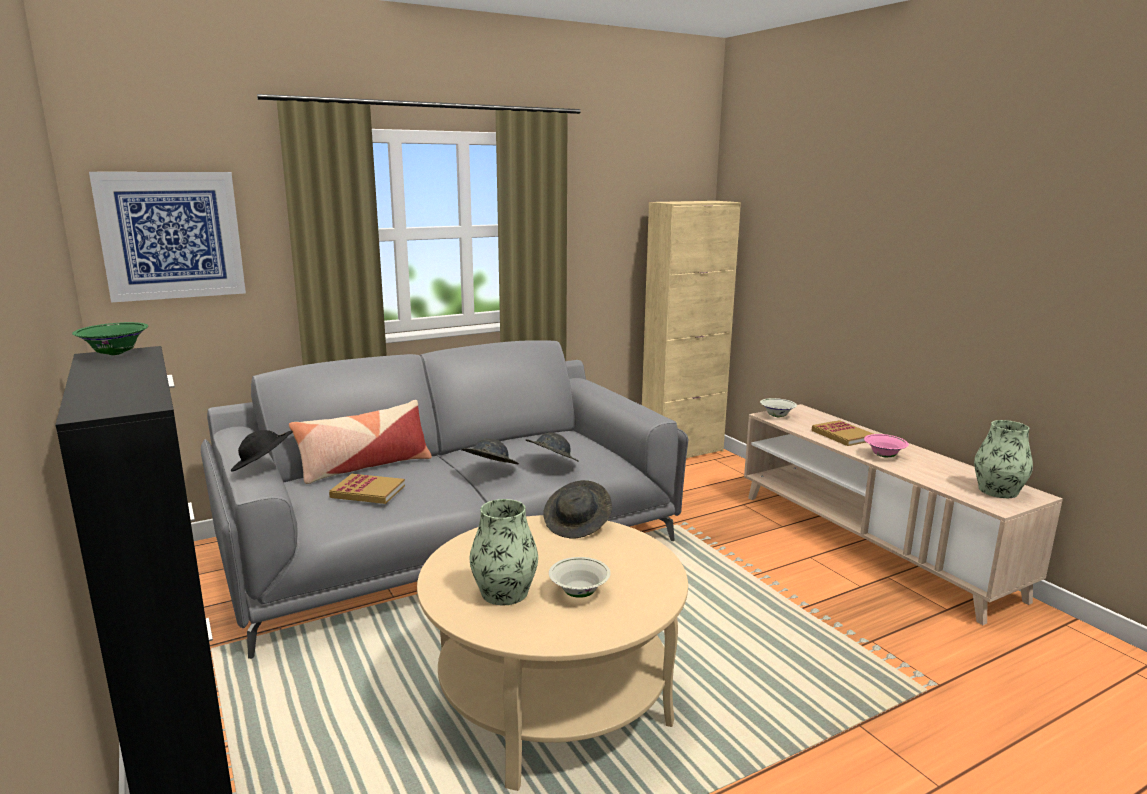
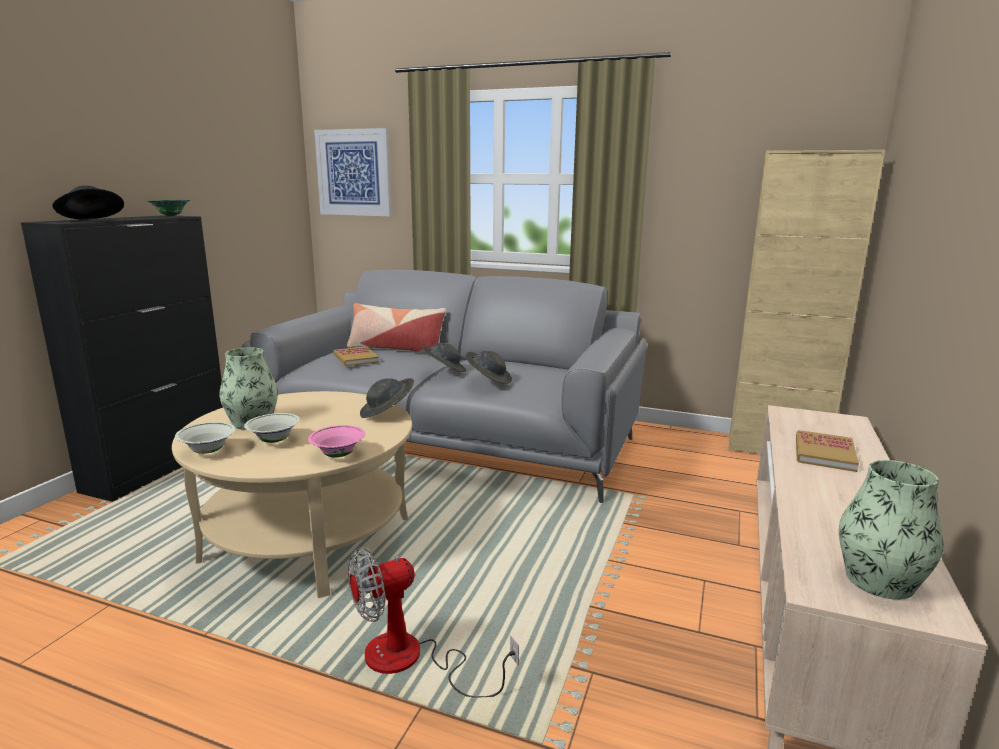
camera: 50 degrees right, 0 degrees up
(263, 466) = (300, 321): black hat -> black hat (91, 220)
(777, 416) = (794, 415): white bowl -> white bowl (208, 451)
(803, 709) = (411, 661): none -> fan
(884, 456) = (817, 486): pink bowl -> pink bowl (338, 455)

